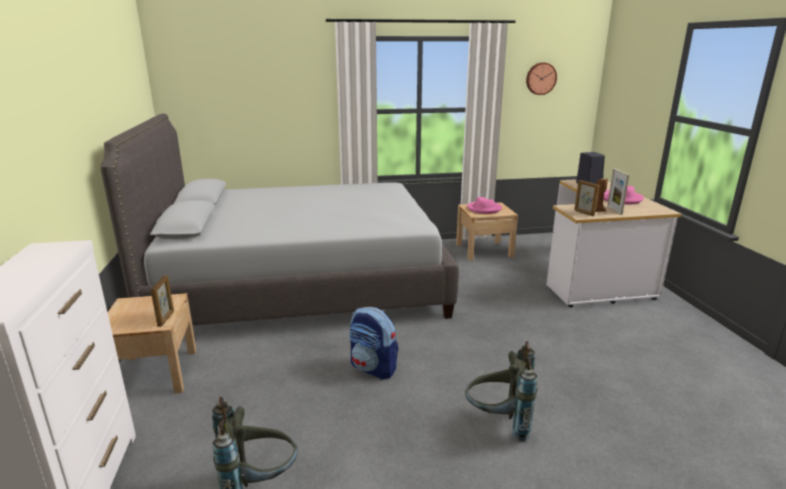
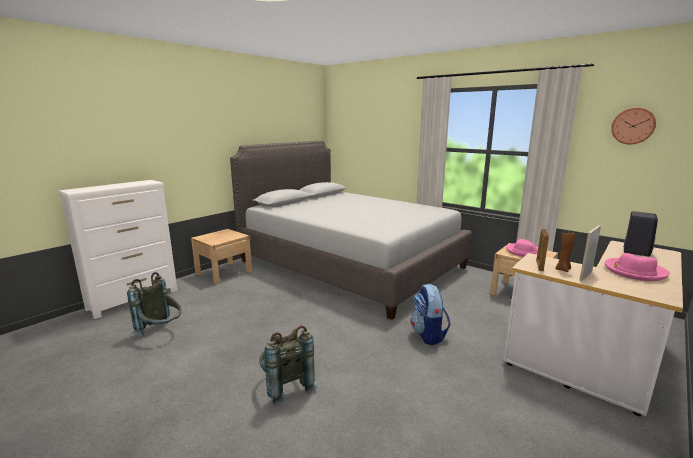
camera: 50 degrees right, 5 degrees down
(166, 318) = (220, 241): picture frame -> none
(373, 368) = (293, 318): backpack -> backpack (428, 335)

